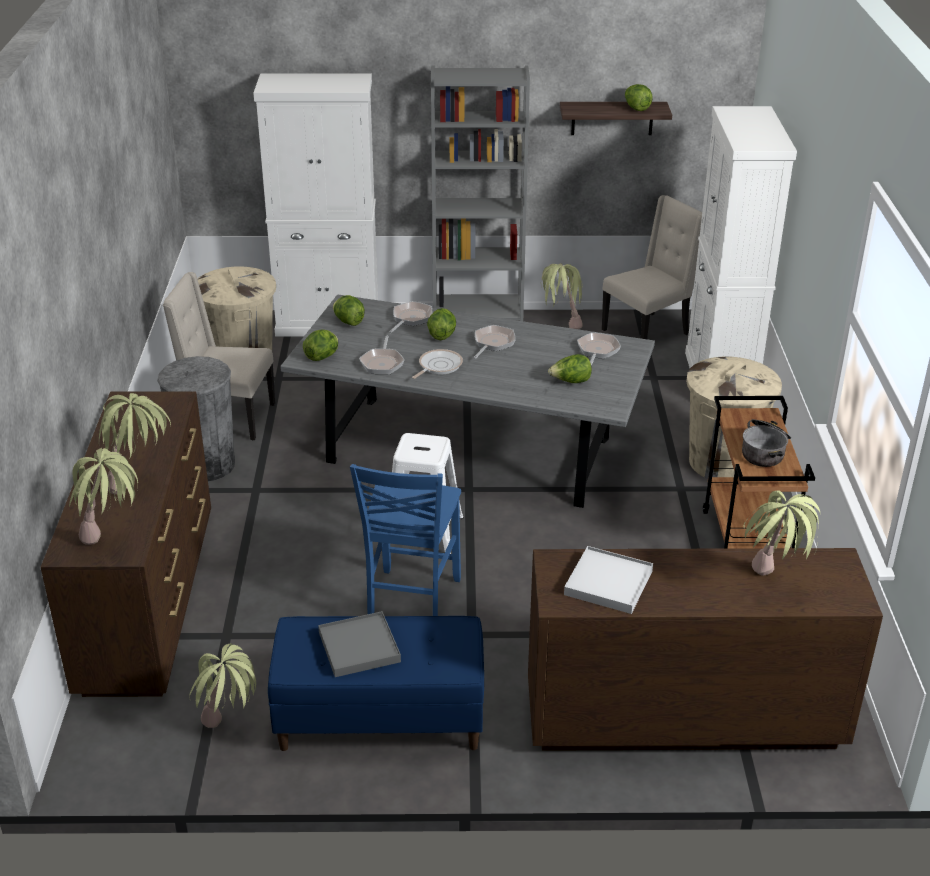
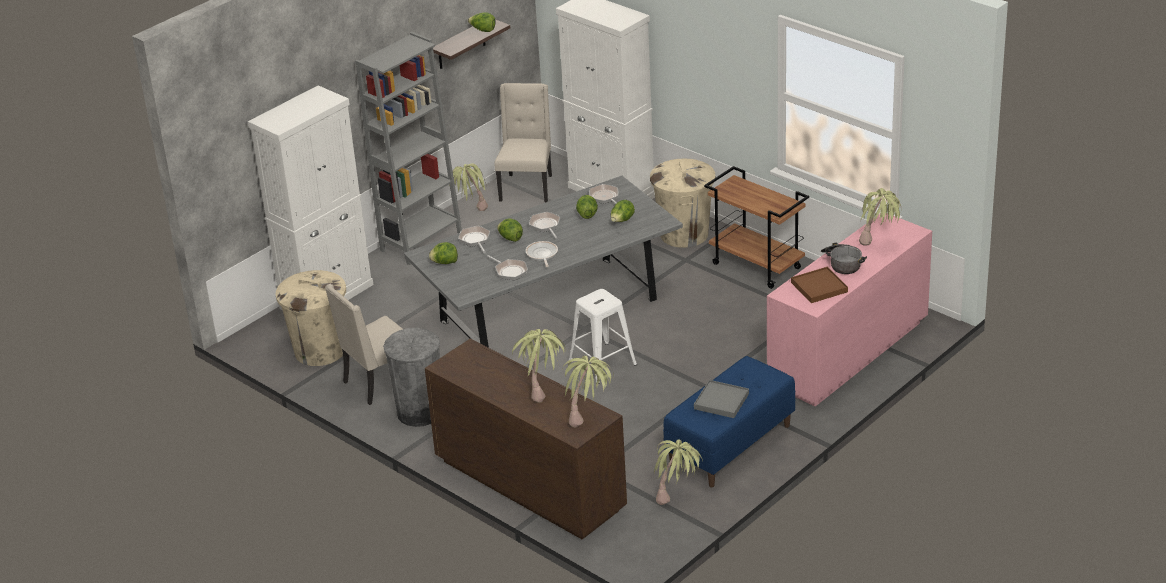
camera: 45 degrees left, 0 degrees up
(322, 357) = (471, 288): lettuce -> lettuce (587, 214)
(411, 604) = (657, 395): blue chair -> none
(608, 583) = (819, 287): white tray -> brown tray
(681, 718) = (847, 354): brown dresser -> pink dresser
(765, 451) = (762, 199): cooking pot -> cooking pot (842, 264)

